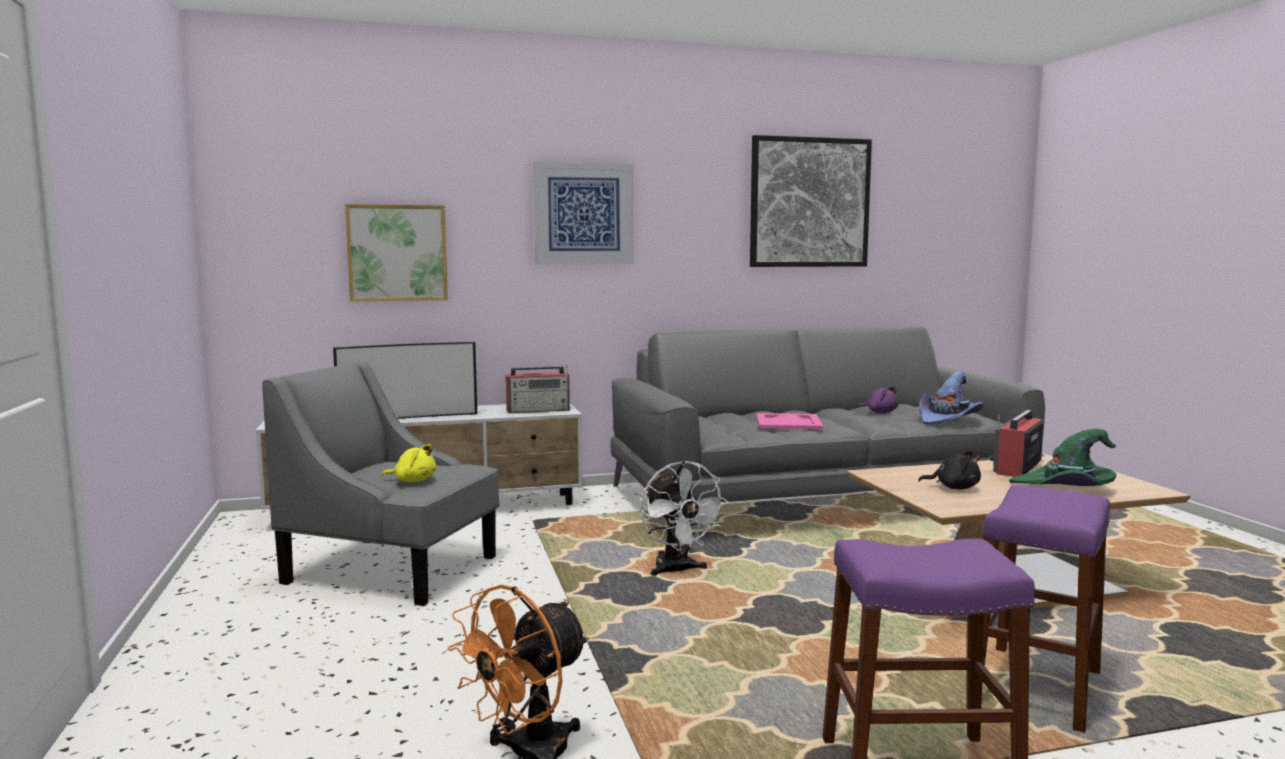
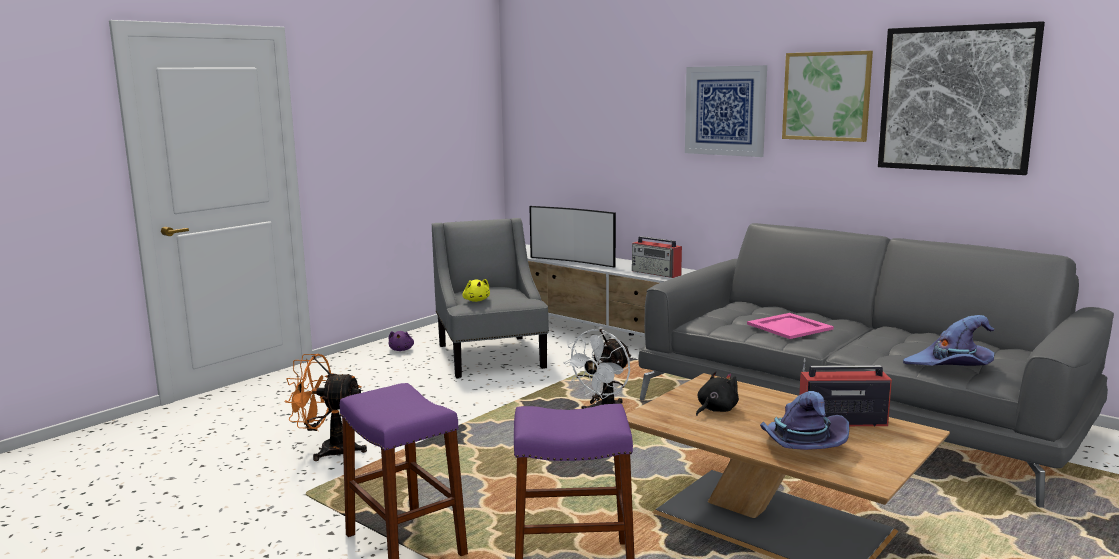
camera: 55 degrees right, 5 degrees up
(397, 253) = (598, 139): picture -> picture (826, 96)
(880, 412) = (918, 342): purple plush toy -> purple plush toy (401, 349)
(954, 488) = (715, 410): black plush toy -> black plush toy turned 120 degrees counterclockwise
(1066, 488) = (799, 446): green hat -> purple hat

